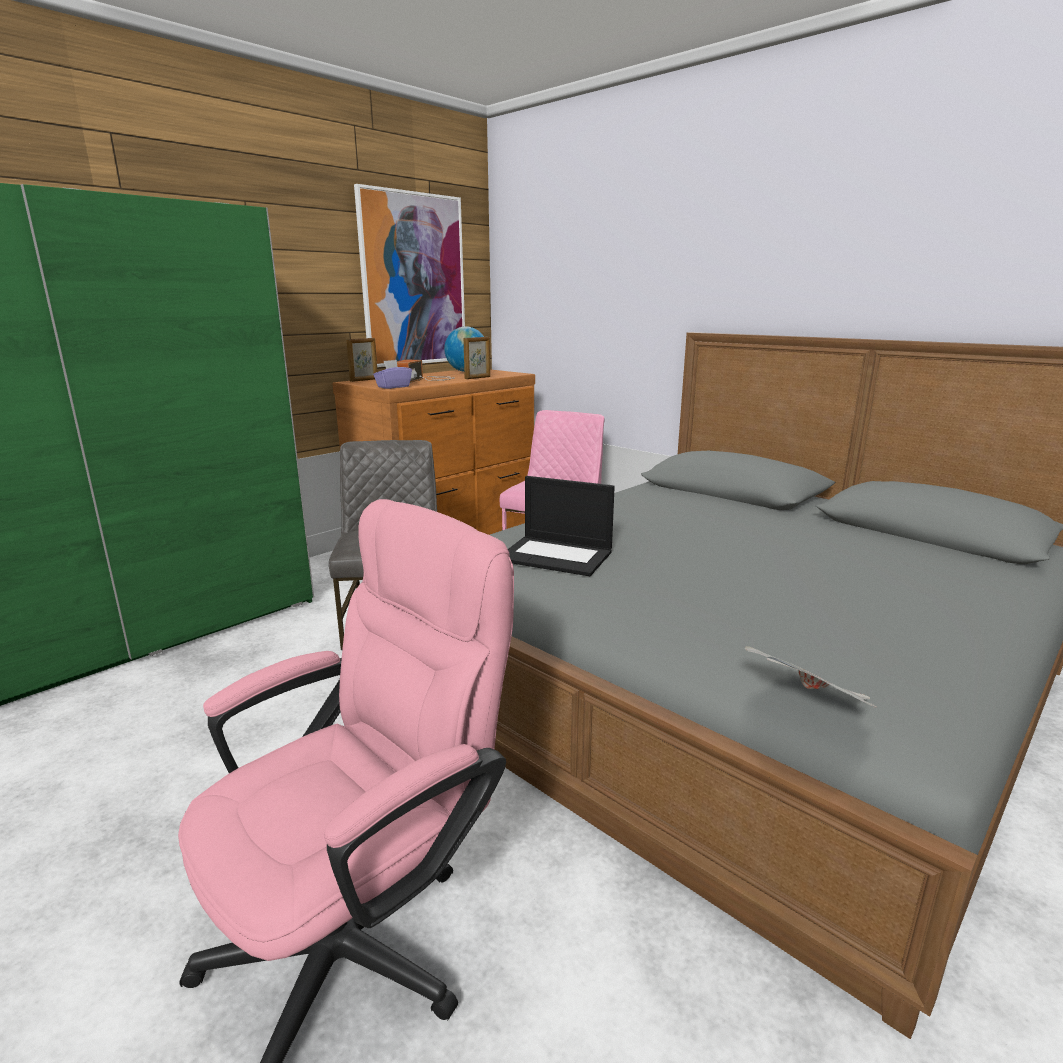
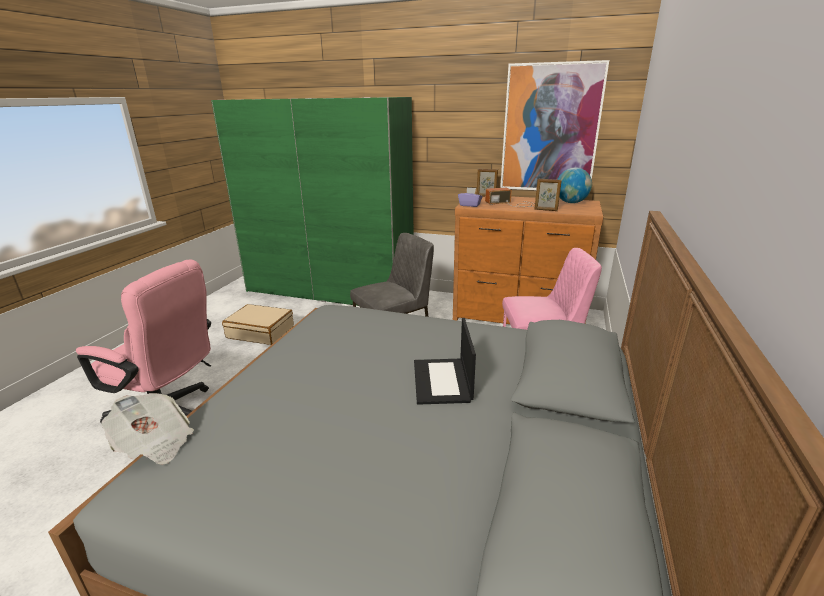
camera: 65 degrees right, 5 degrees up
(153, 752) = (261, 332): none -> beige suitcase
(557, 556) = (337, 332): laptop -> laptop (442, 381)

